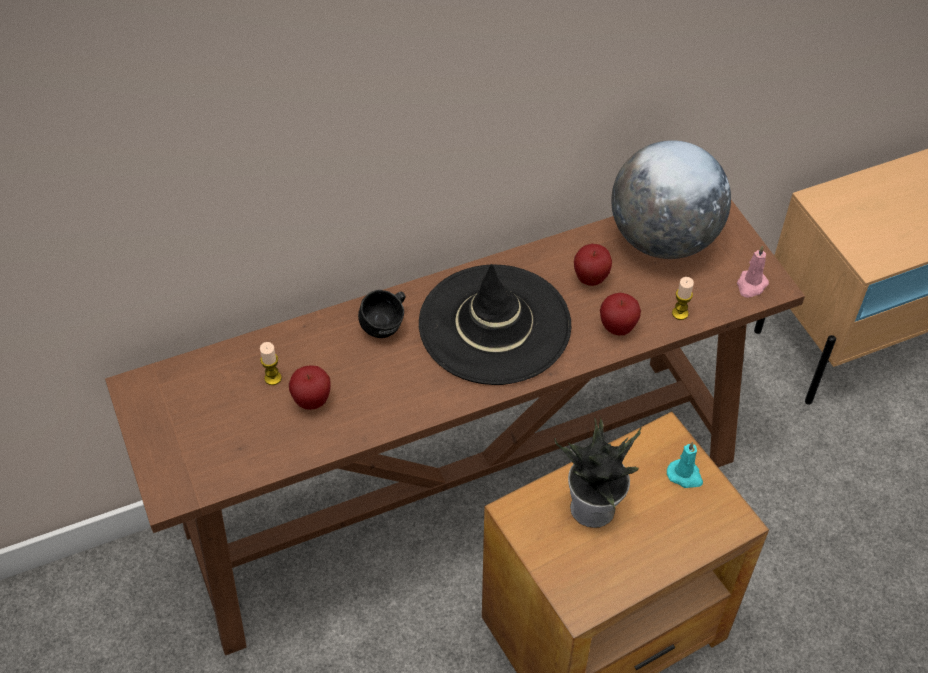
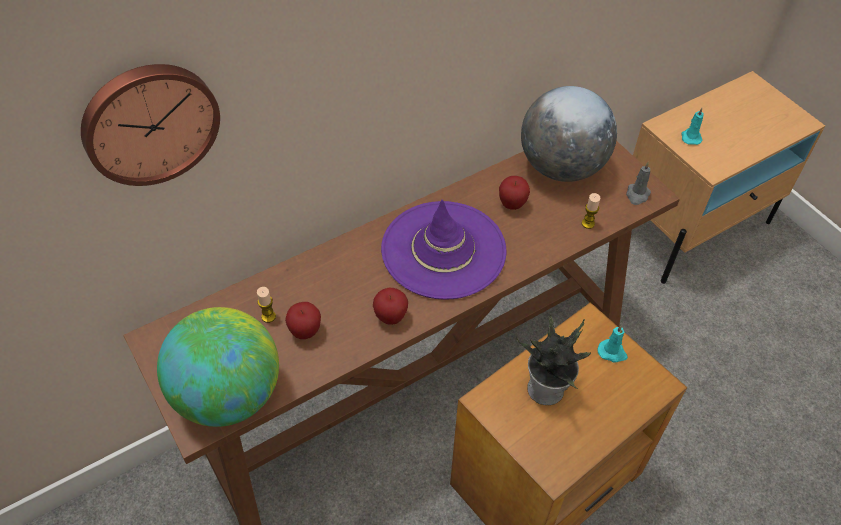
camera: 10 degrees left, 0 degrees up
(153, 142) = (149, 122): none -> wall clock
(212, 462) = (228, 395): none -> globe
(387, 325) = (356, 261): black mug -> none
(495, 325) = (443, 250): black hat -> purple hat
(617, 328) = (542, 241): apple -> apple (390, 317)
(751, 285) = (637, 195): pink candle -> grey candle
(852, 218) = (690, 137): none -> turquoise candle

